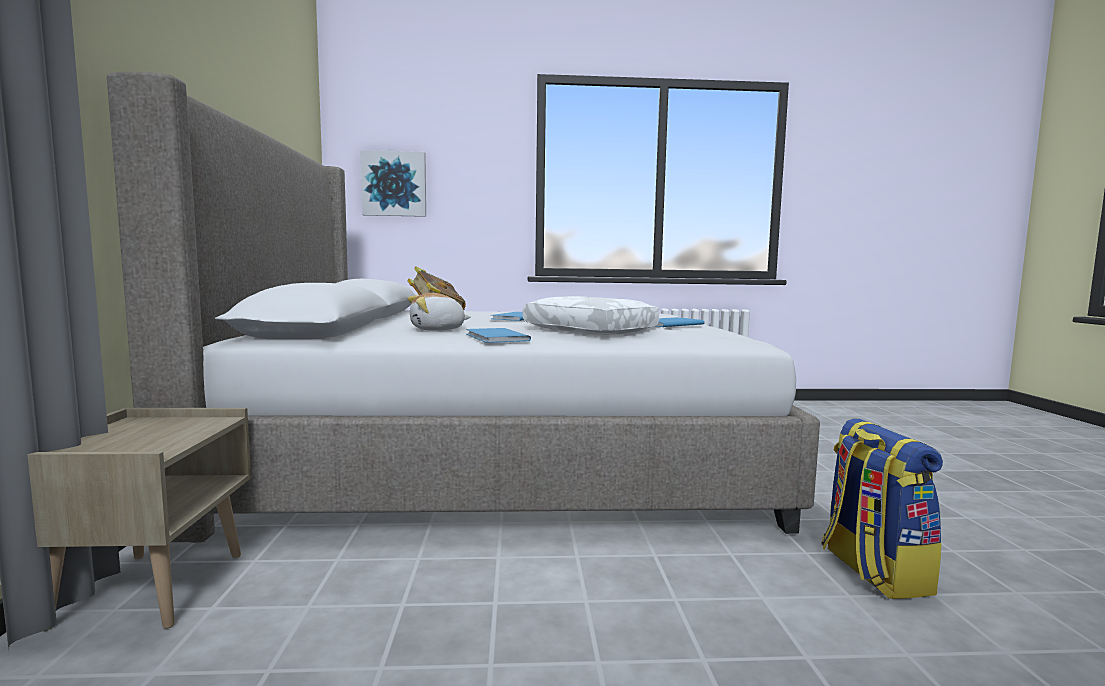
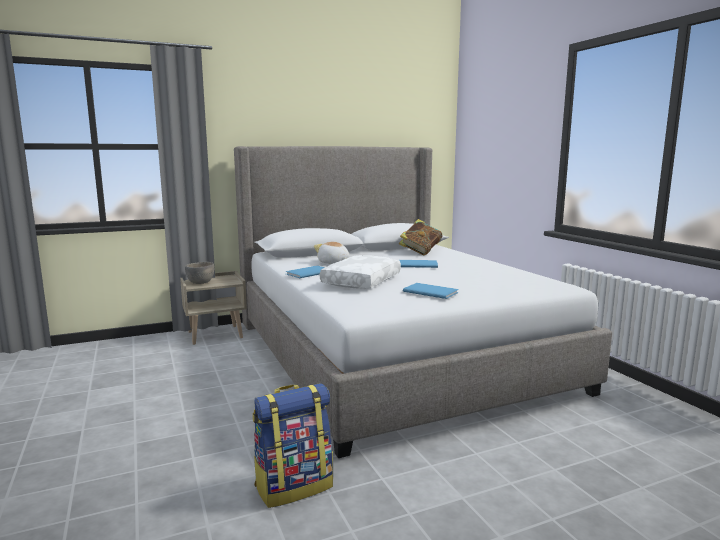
camera: 70 degrees right, 5 degrees up
(134, 445) = (201, 283): none -> grey bowl
(394, 184) = (483, 151): picture -> none

